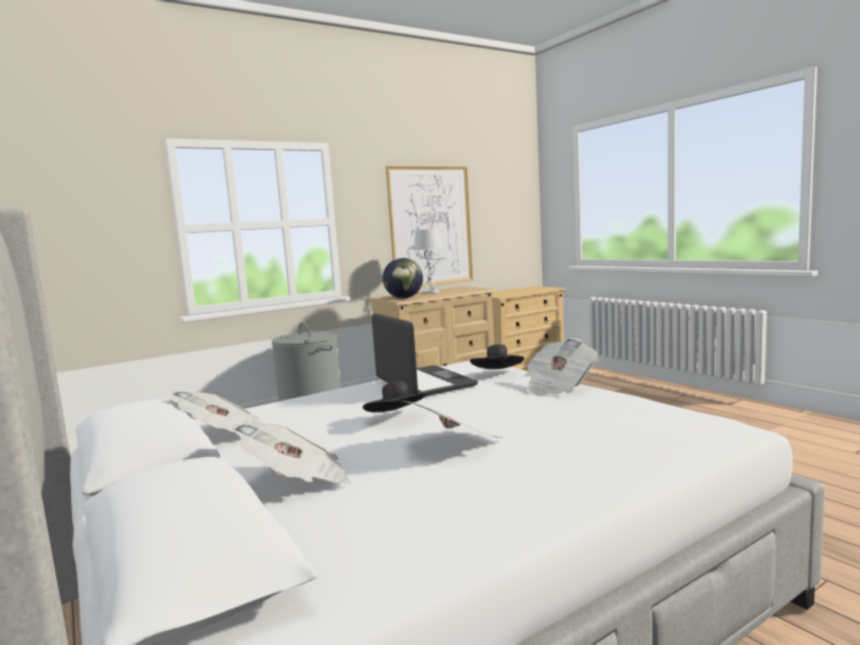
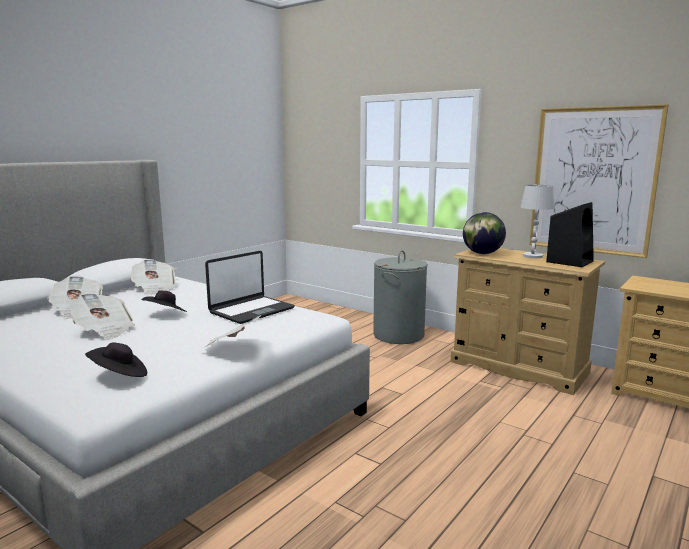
camera: 70 degrees right, 5 degrees up
(457, 289) = (569, 261): none -> black speaker
(498, 375) = (274, 327): black hat -> black hat (119, 375)

